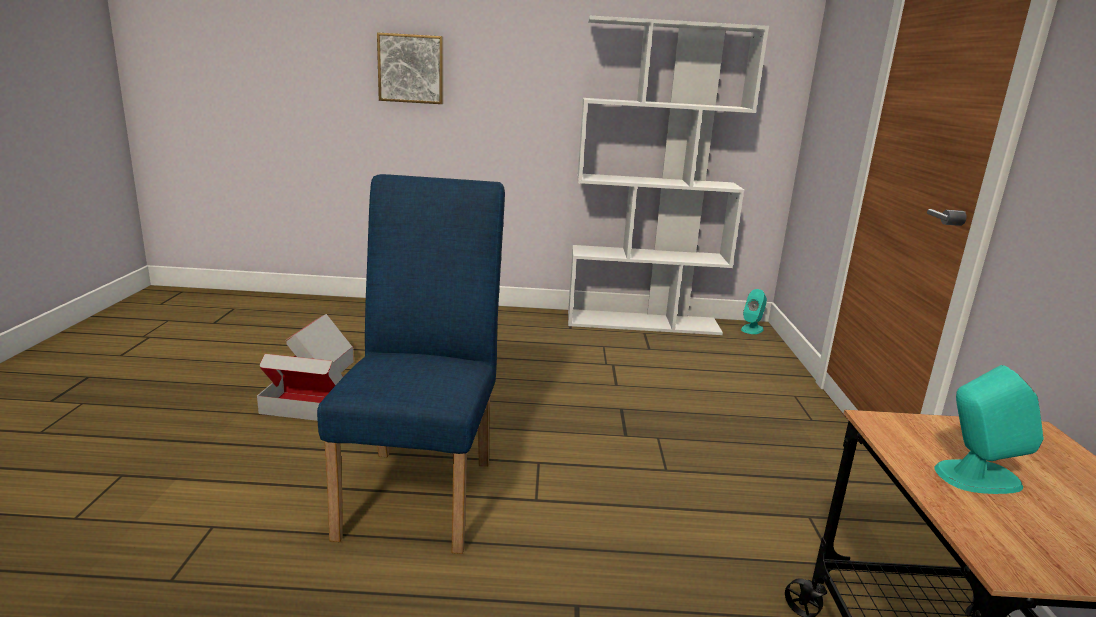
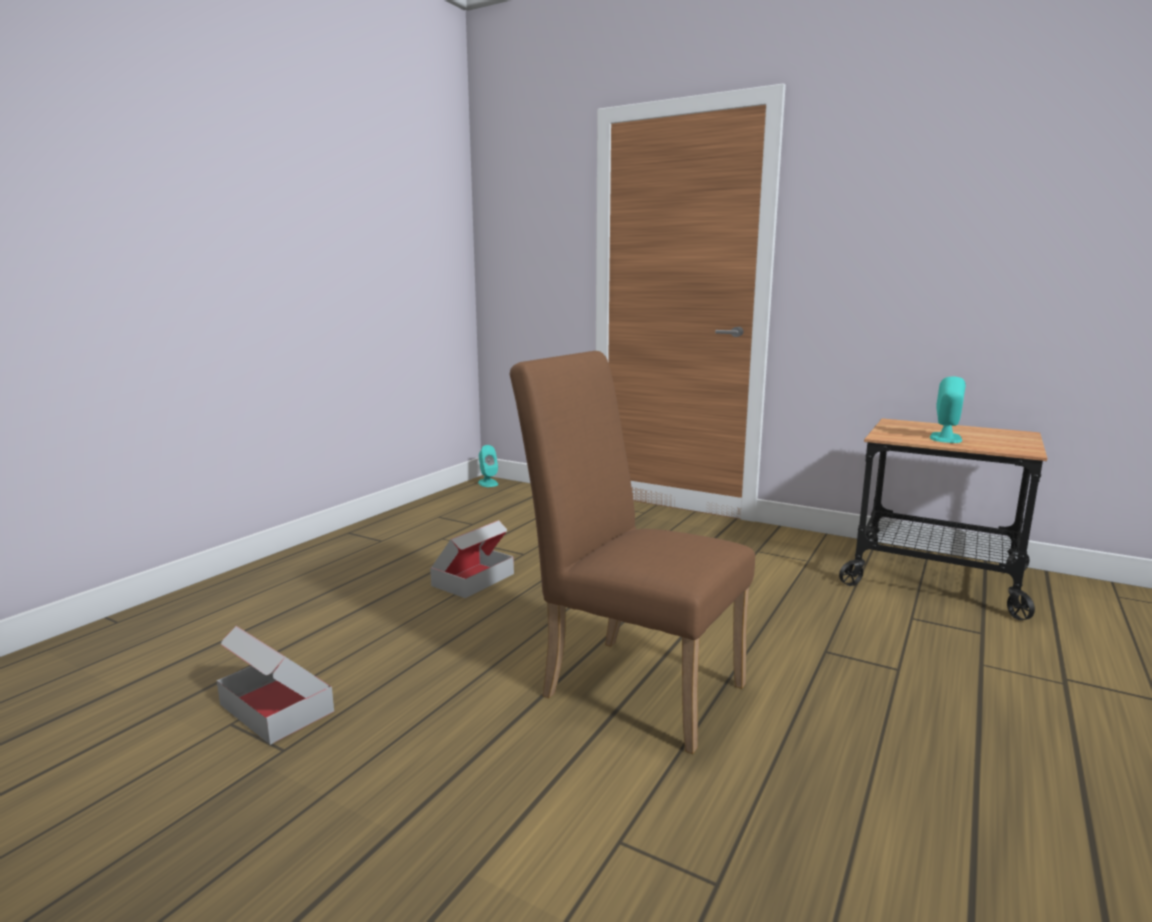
camera: 60 degrees left, 5 degrees down
(305, 406) = (371, 733): cardboard box -> cardboard box (473, 579)
(411, 68) = (91, 251): picture -> none
(422, 489) = (631, 684): blue chair -> brown chair
(643, 322) = (417, 511): white bookcase -> none

